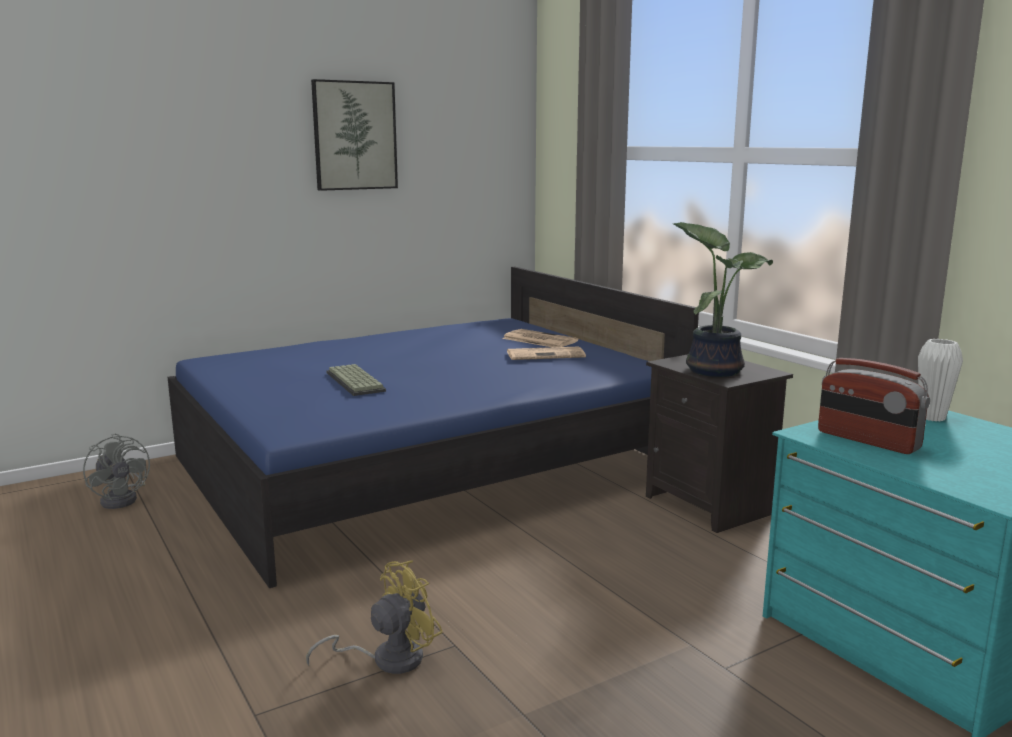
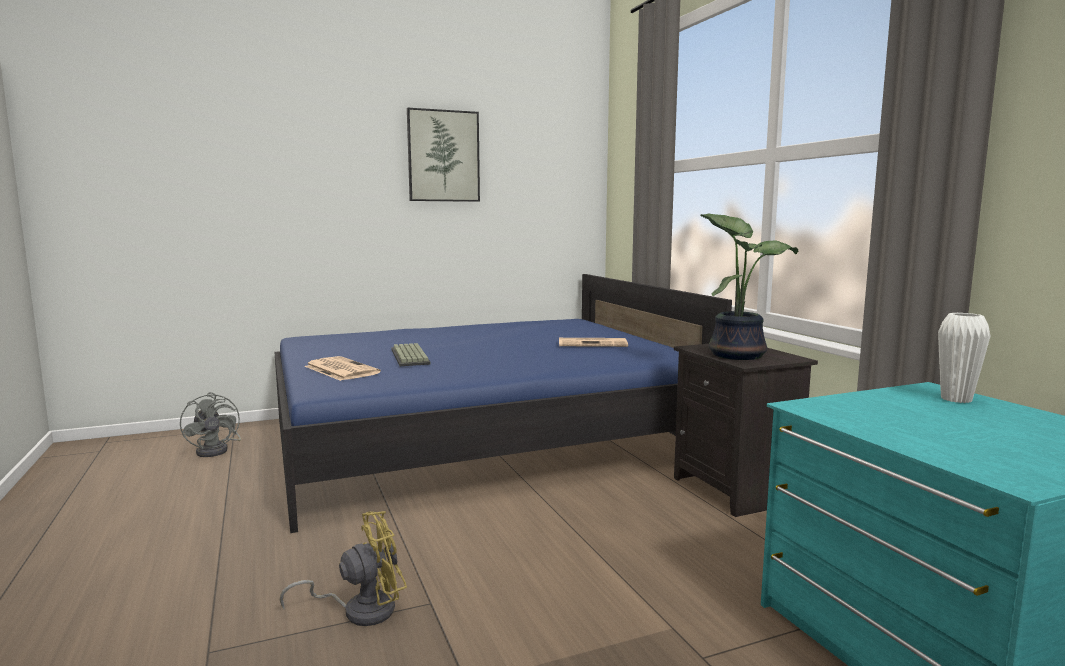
camera: 10 degrees right, 5 degrees down
(538, 340) = (593, 333): newspaper -> newspaper (340, 370)
(867, 440) = (871, 416): radio -> none

